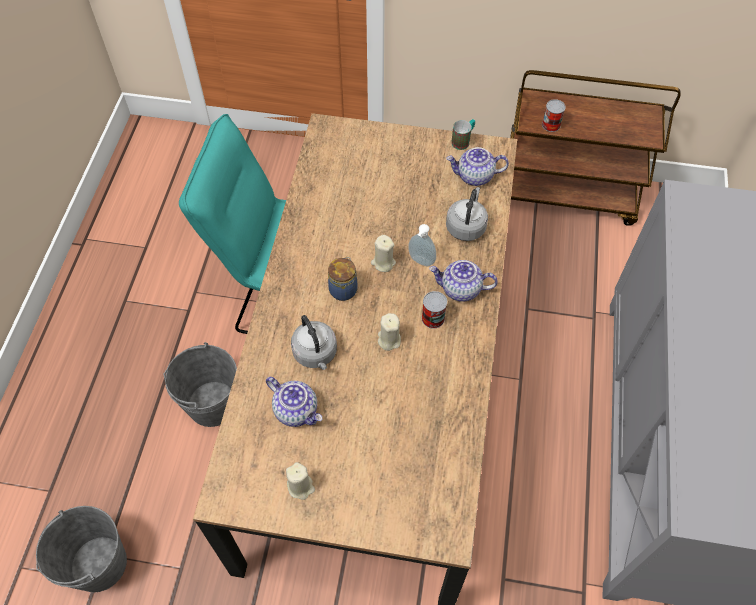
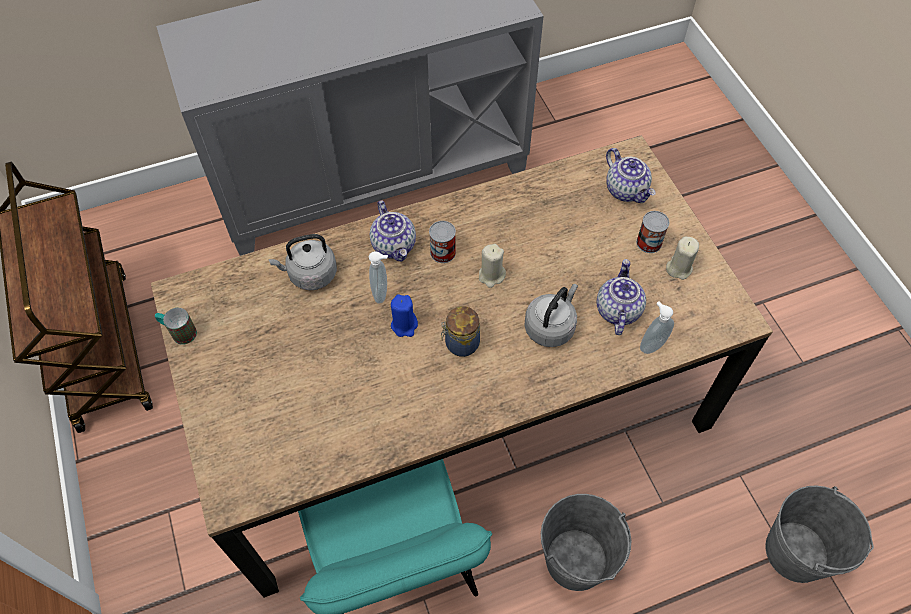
camera: 120 degrees left, 0 degrees up
(251, 414) = (651, 344): none -> soap dispenser
(383, 263) = (404, 325): beige candle -> blue candle
(474, 176) = (232, 297): teapot -> teapot (626, 190)
(551, 125) = (74, 303): can -> can (649, 242)

